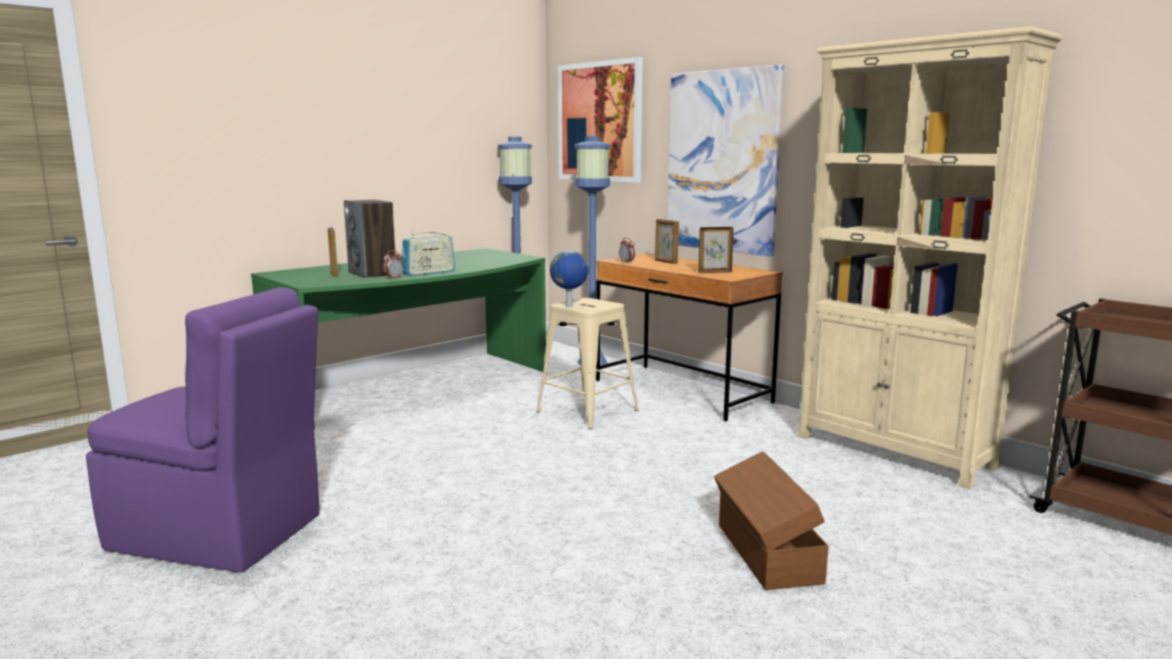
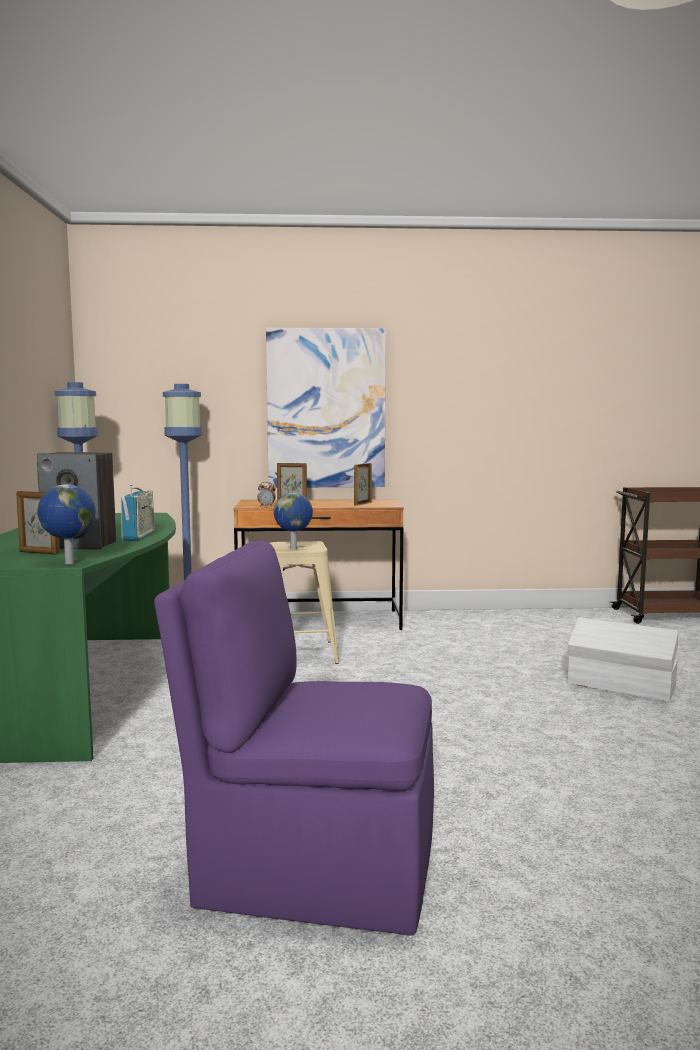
camera: 50 degrees left, 5 degrees down
(220, 533) = (311, 869): purple chair -> purple chair turned 135 degrees counterclockwise
(308, 284) = (68, 563): none -> globe
(393, 278) = (133, 544): alarm clock -> none
(599, 122) = (164, 370): picture -> none
(766, 553) = (621, 686): brown storage box -> white storage box
(894, 452) = (521, 617): beige bookcase -> none

